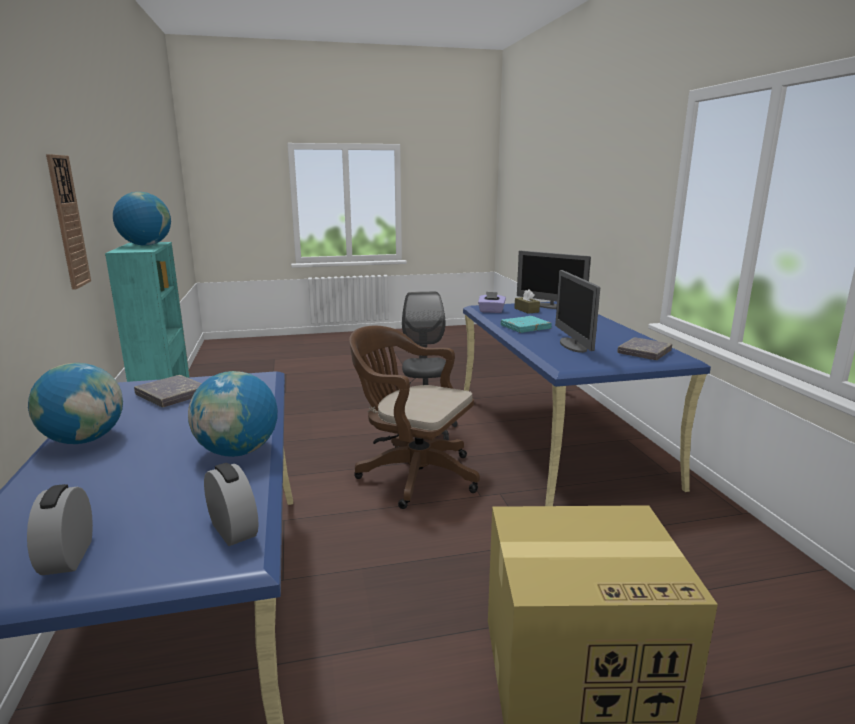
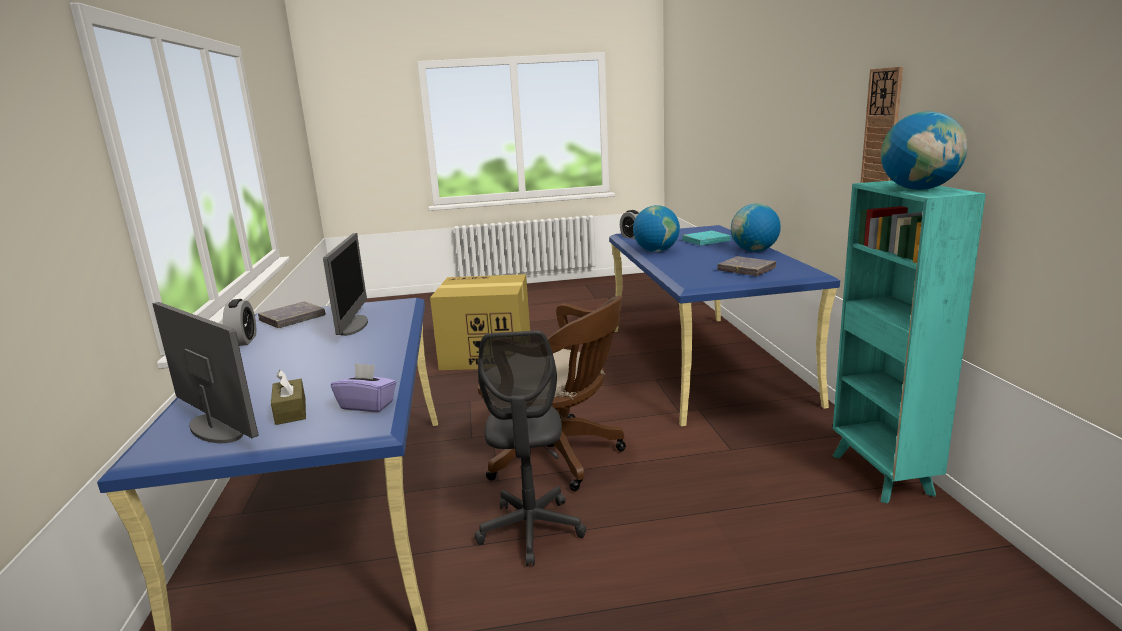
camera: 175 degrees left, 0 degrees up
(68, 557) = (686, 232): alarm clock -> alarm clock (243, 341)
(525, 327) = (366, 357): turquoise book -> turquoise book (706, 241)

